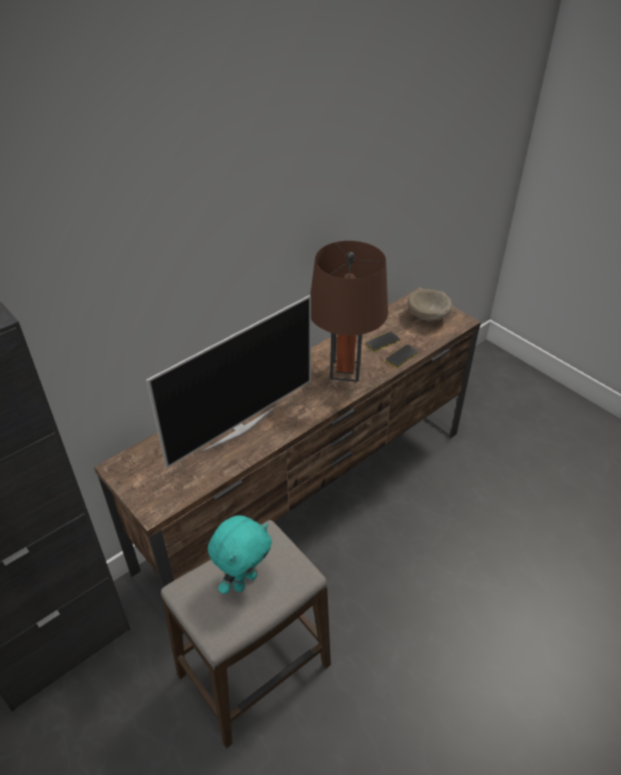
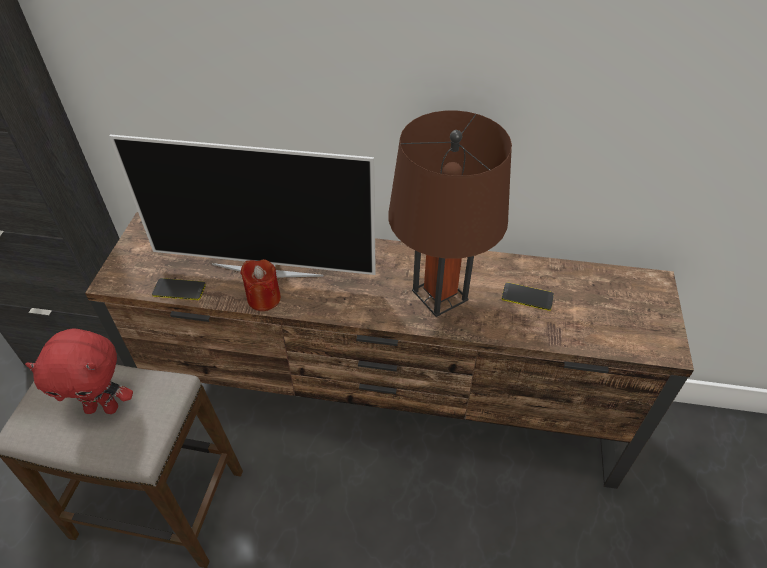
camera: 50 degrees right, 5 degrees up
(244, 581) = (103, 407): turquoise plush toy -> red plush toy
(262, 442) = (264, 298): none -> red candle
(402, 356) = (524, 329): phone -> phone (179, 290)
(428, 317) = (627, 312): beige bowl -> none

